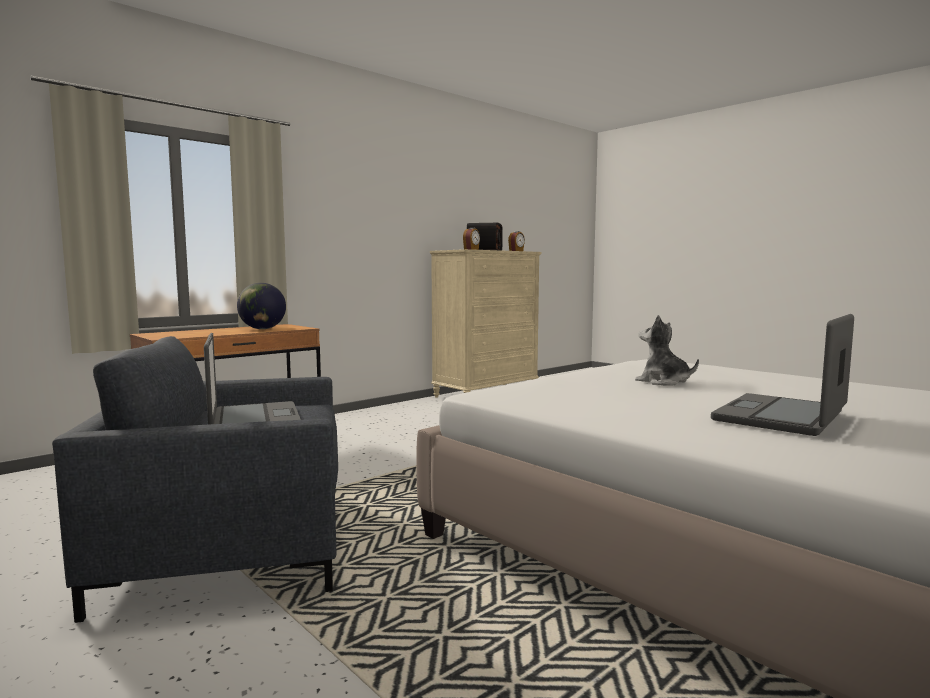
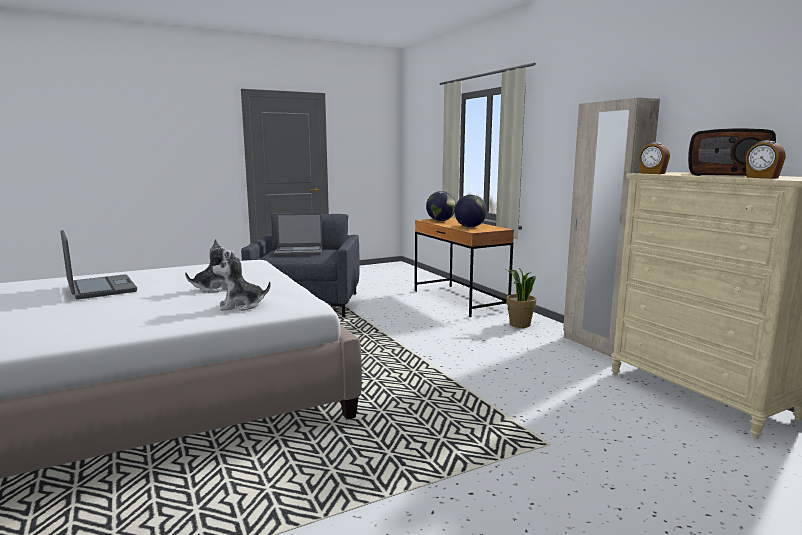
camera: 105 degrees right, 5 degrees up
(180, 334) = (441, 221): none -> globe
(349, 424) = (519, 324): none -> potted plant
(404, 406) = (596, 345): none -> beige wardrobe
(698, 367) = (241, 306): none -> plush toy

